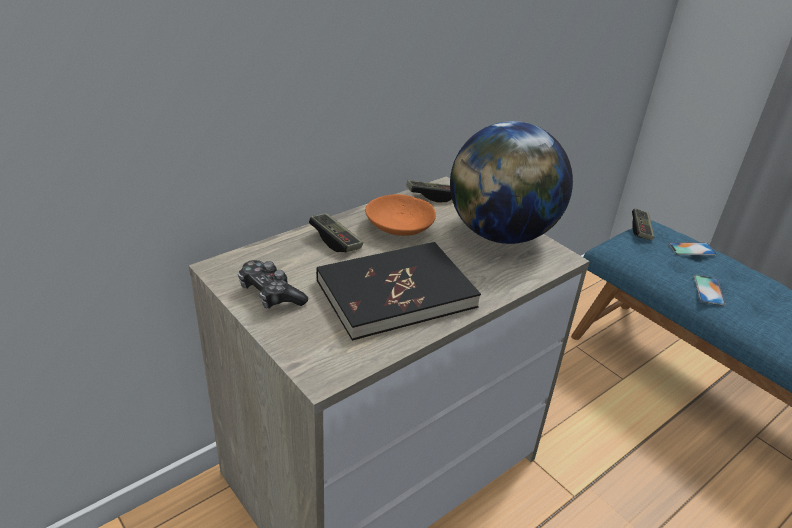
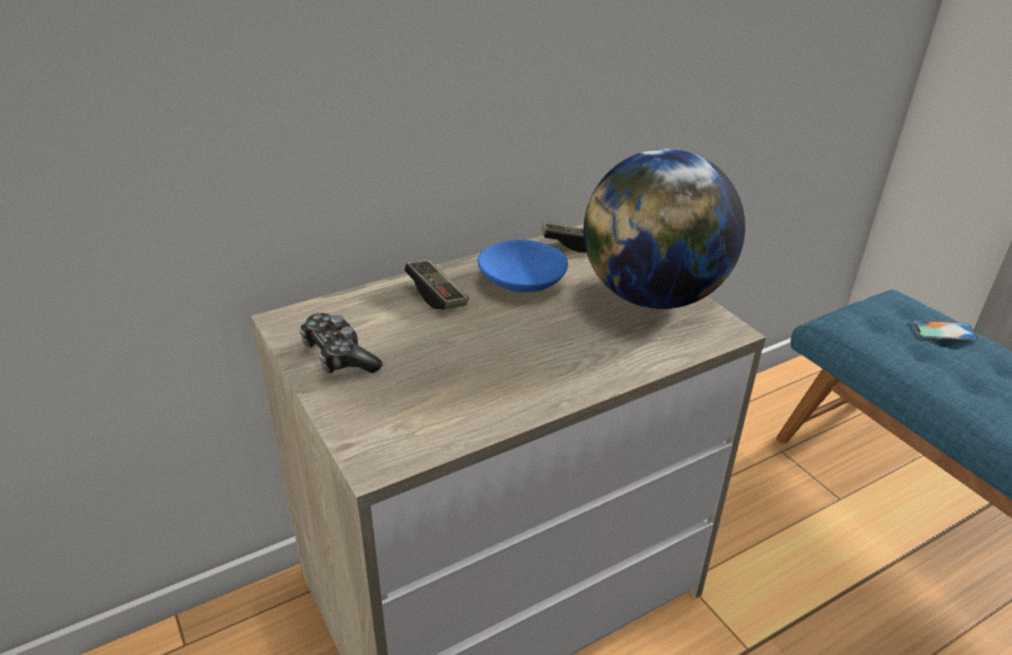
camera: 10 degrees right, 0 degrees up
(395, 293) = (495, 364): black book -> none
(400, 226) = (523, 280): orange bowl -> blue bowl
(641, 230) = (876, 302): game controller -> none
(708, 290) = (958, 387): phone -> none

